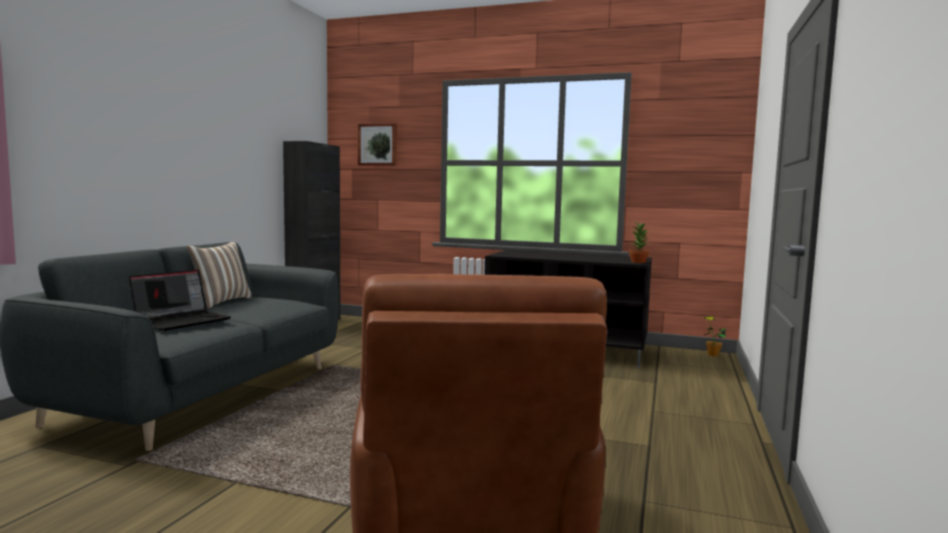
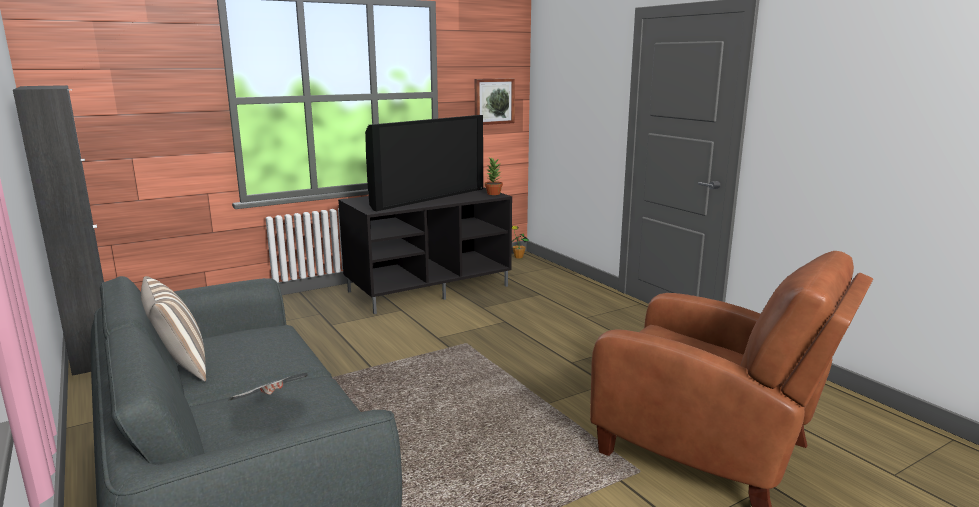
camera: 50 degrees left, 10 degrees up
(183, 321) = (270, 406): laptop -> newspaper
(378, 144) = (120, 78): picture -> picture (493, 101)
(570, 256) = (428, 198): none -> television

